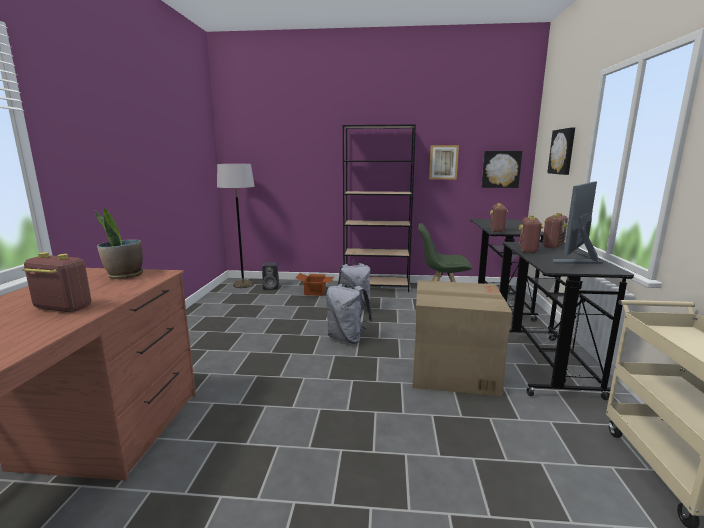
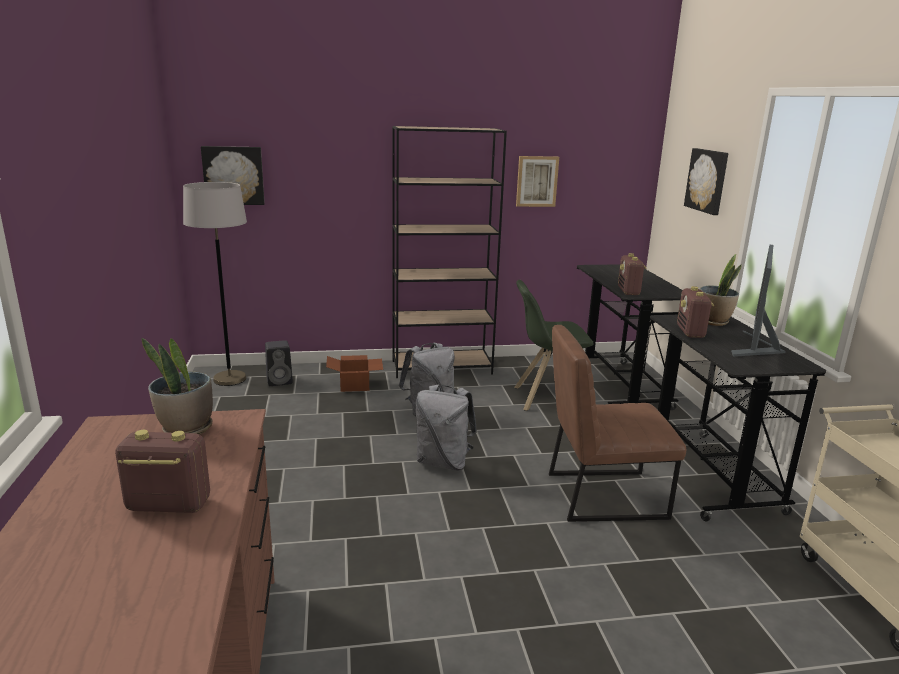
camera: 15 degrees left, 5 degrees up
(452, 369) = (602, 495): cardboard box -> brown chair
(500, 169) = (614, 192): picture -> picture (233, 175)
(552, 246) = (713, 321): radio -> potted plant

